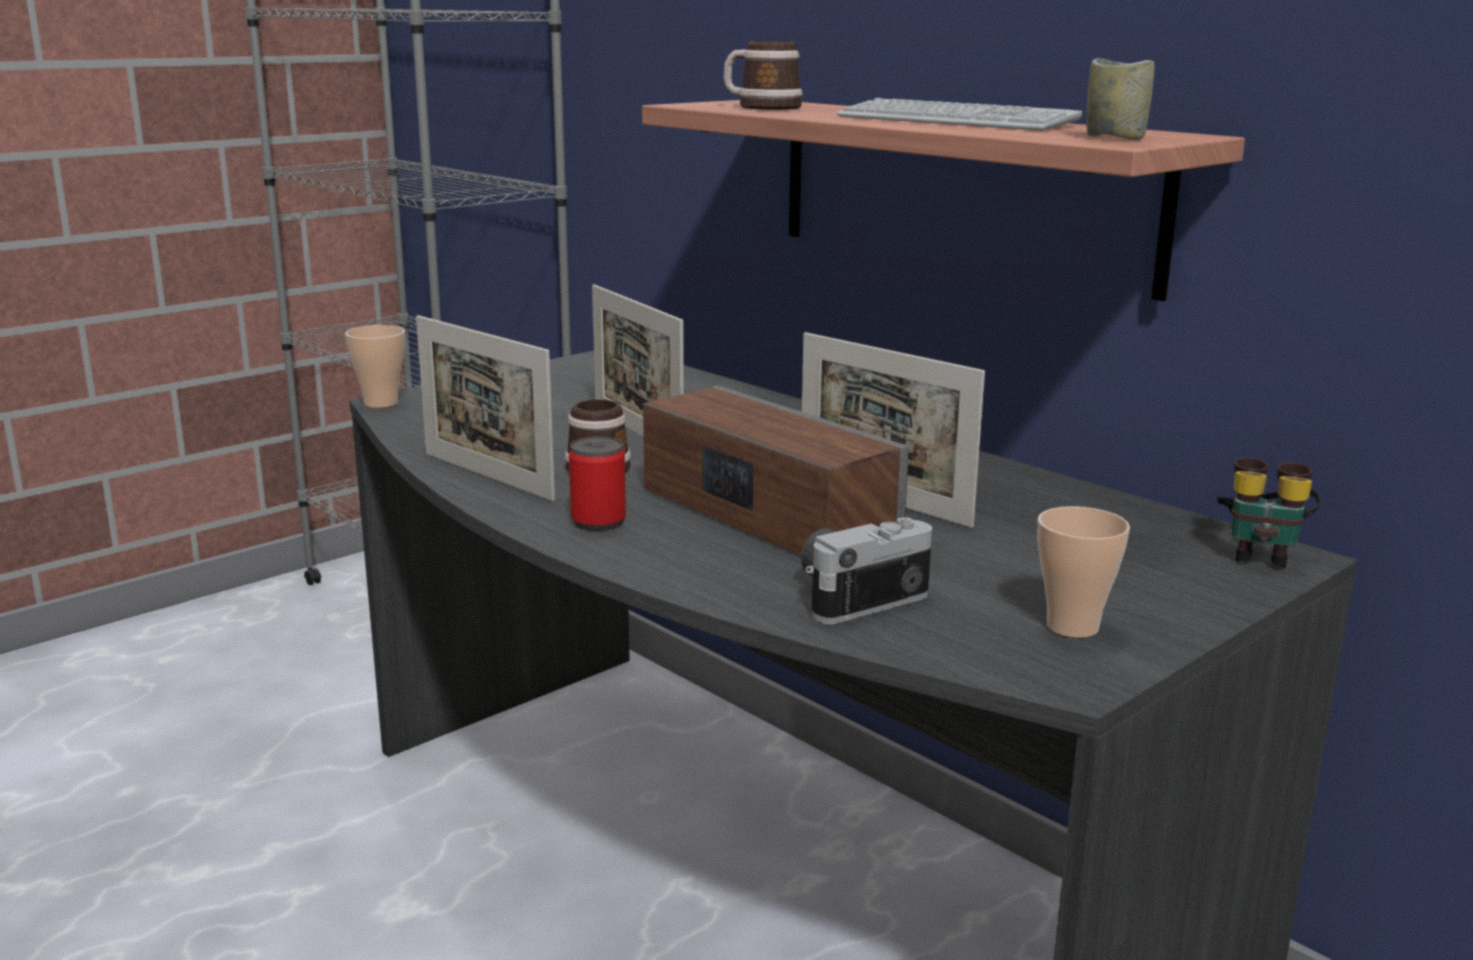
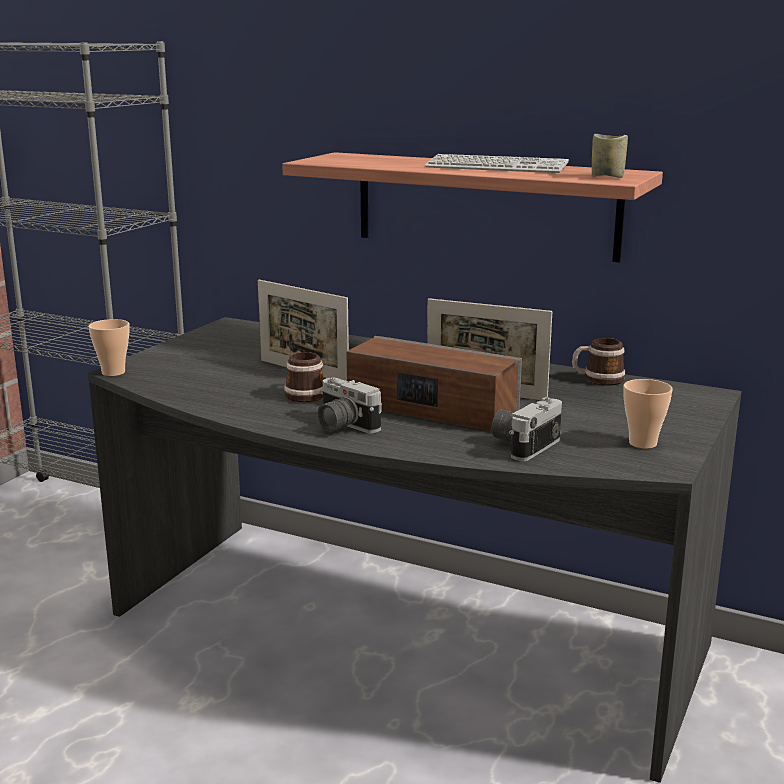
camera: 20 degrees left, 0 degrees up
(487, 476) = (242, 409): picture frame -> none
(598, 522) = (341, 426): can -> camera
(761, 107) = (361, 161): mug -> mug (597, 379)
(1260, 554) = (696, 394): binoculars -> none

